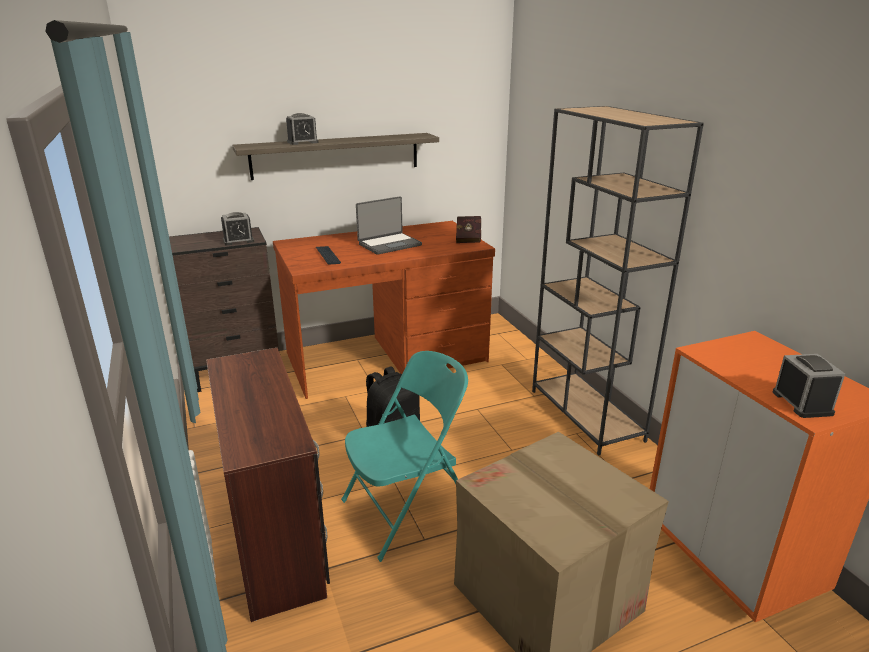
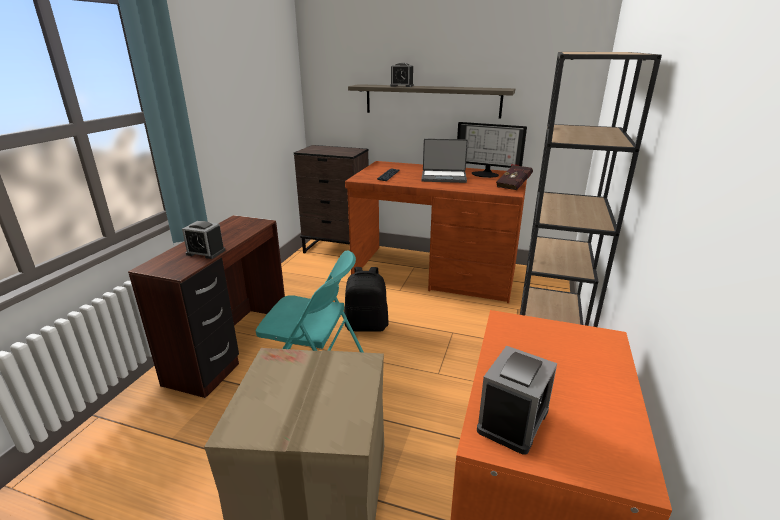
camera: 40 degrees right, 0 degrees up
(238, 241) = (340, 153): alarm clock -> alarm clock (206, 252)
(420, 231) = (486, 174): none -> monitor

